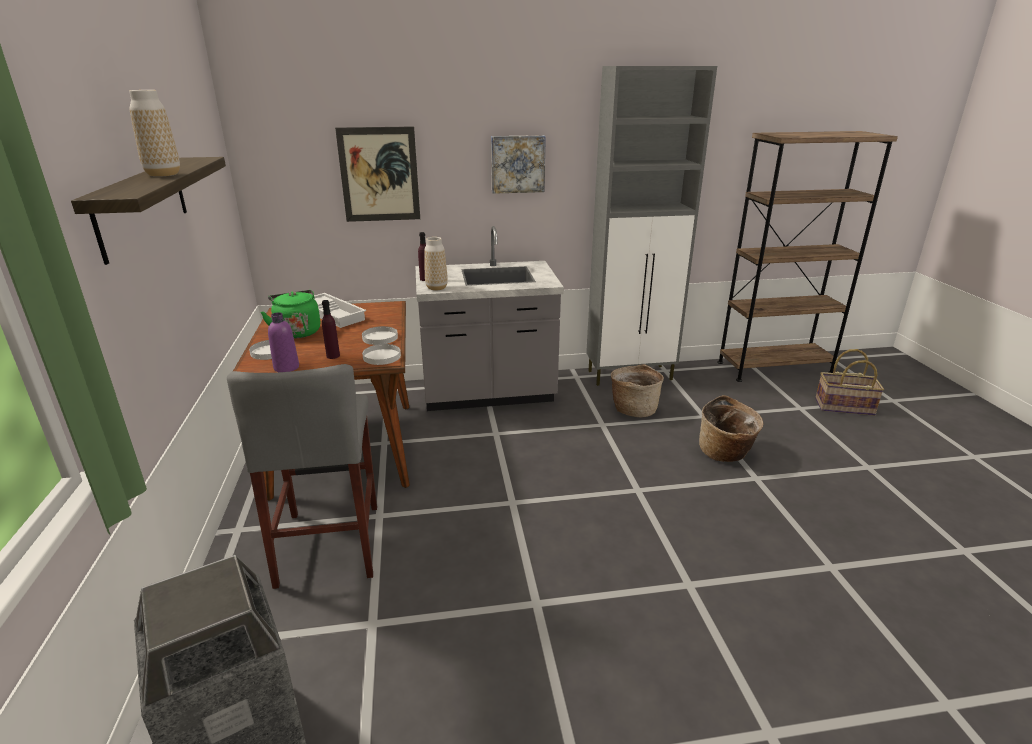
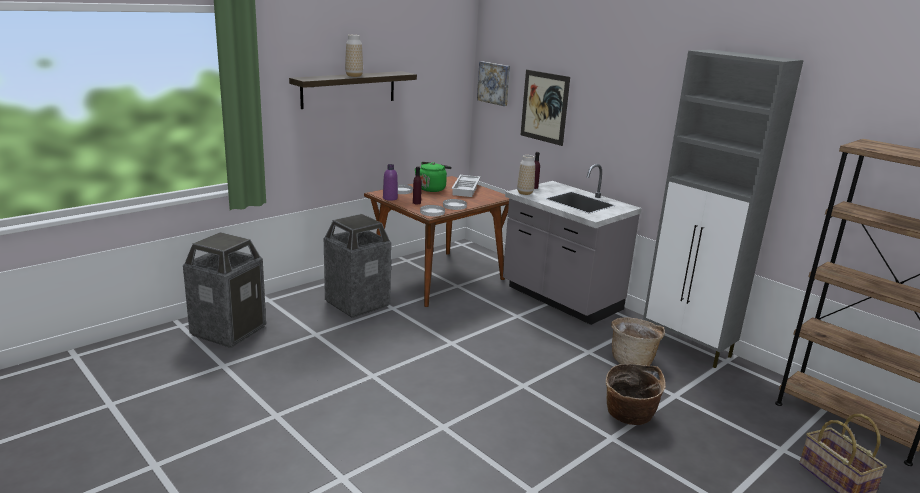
camera: 55 degrees right, 5 degrees down
(329, 544) = (357, 303): grey stool -> trash can
(517, 164) = (634, 120): picture -> picture (494, 83)

